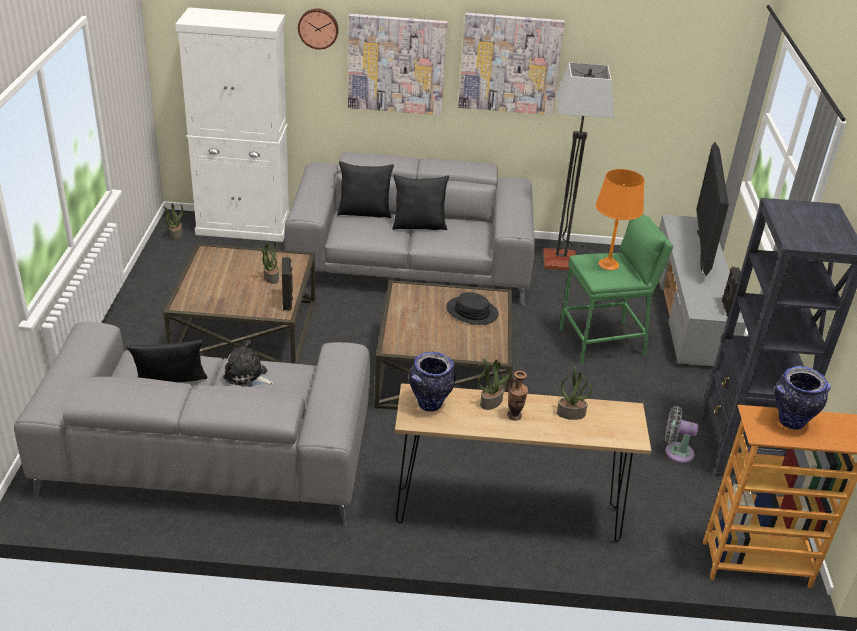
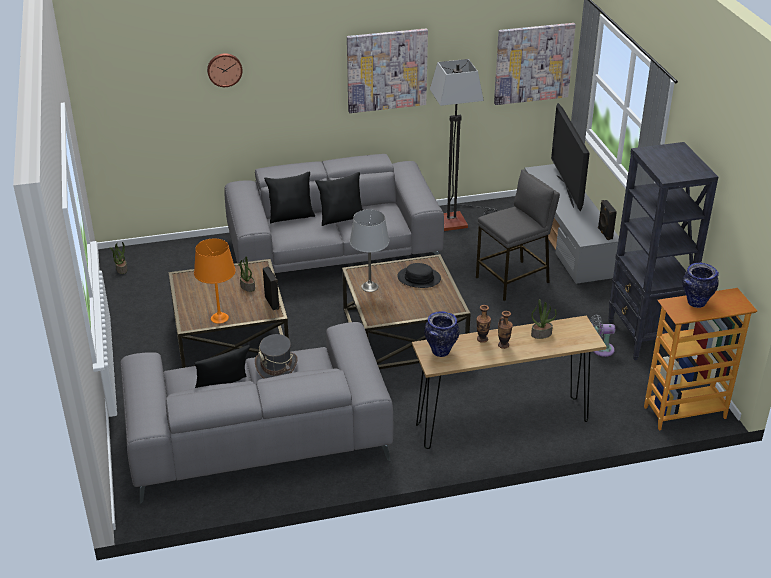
camera: 15 degrees left, 0 degrees up
(244, 227) = (177, 250): white cabinet -> none
(247, 376) = (276, 367): plush toy -> grey hat
(396, 64) = (293, 87): picture -> picture (533, 63)
(409, 308) = (370, 287): none -> grey table lamp
(491, 401) = (482, 339): potted plant -> vase
(603, 342) = (513, 280): green stool -> grey stool
(609, 264) = (511, 218): orange table lamp -> orange table lamp (220, 318)

